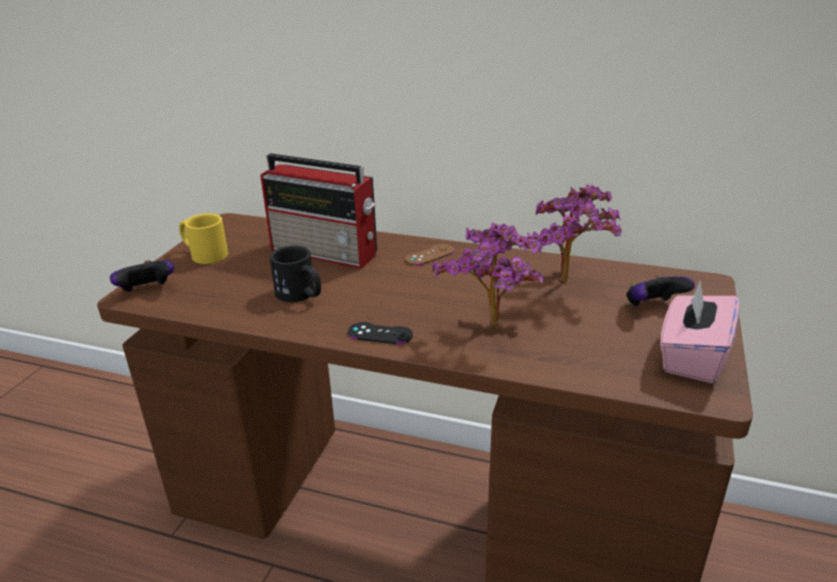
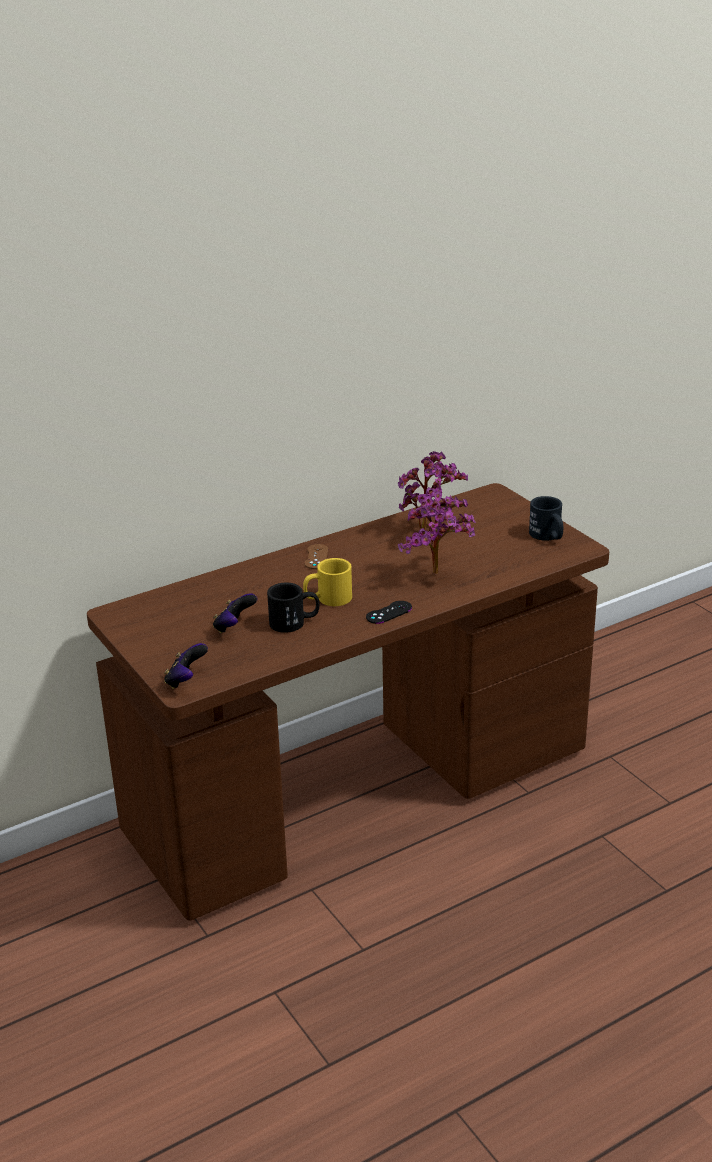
camera: 50 degrees left, 0 degrees up
(204, 254) = (158, 641): yellow mug -> yellow mug (327, 599)
(326, 252) = (245, 591): radio -> none
(653, 307) = (491, 521): game controller -> game controller (234, 627)
(692, 357) = (548, 536): pink tissue box -> black mug

